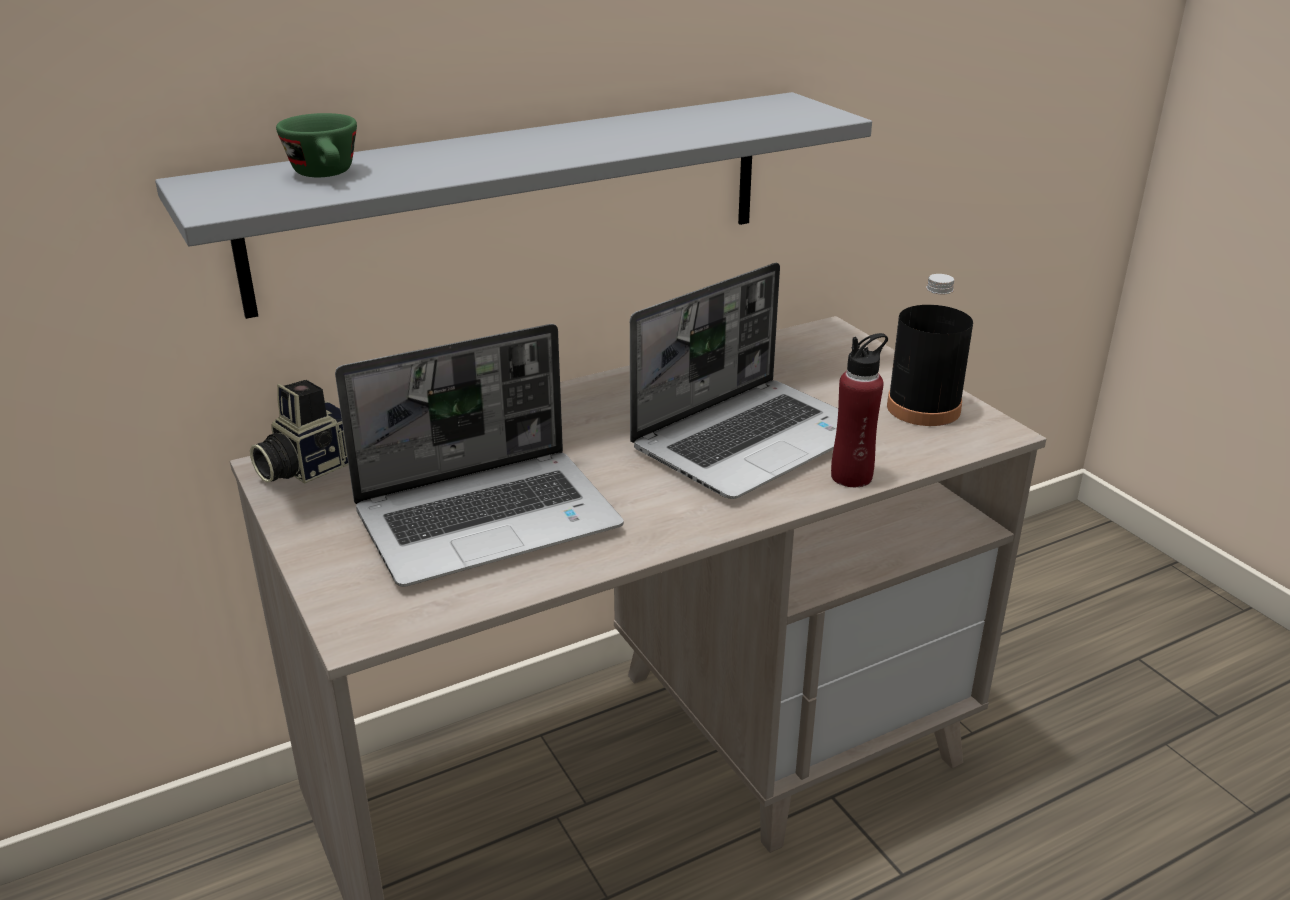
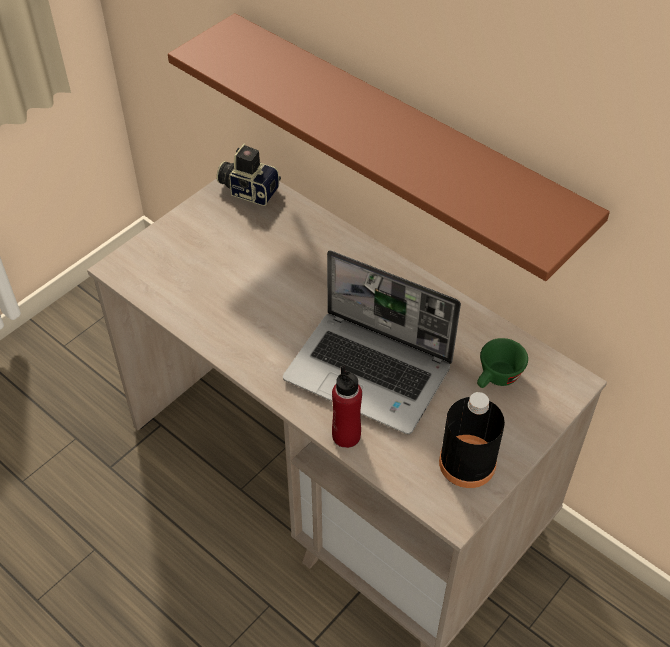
camera: 70 degrees right, 20 degrees up
(327, 175) = (267, 65): green cup -> green cup (496, 379)
(490, 518) = (227, 279): laptop -> none
(516, 199) = (401, 140): grey shelf -> brown shelf

